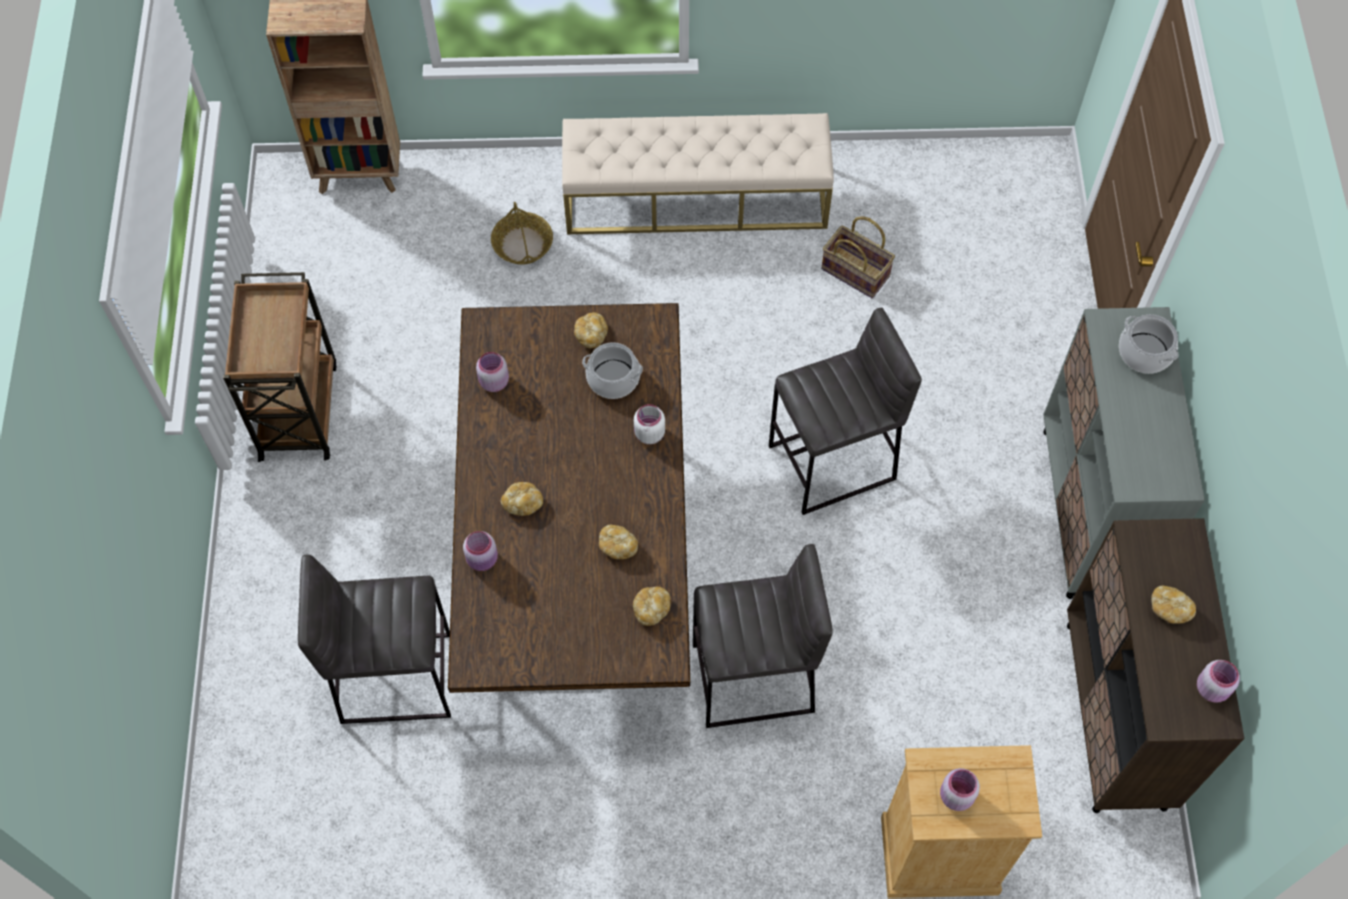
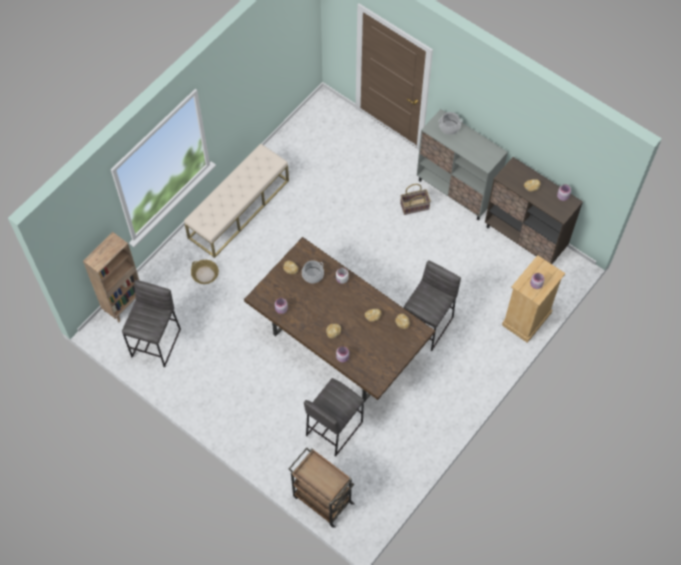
camera: 50 degrees left, 0 degrees up
(298, 409) = (203, 389): brown cart -> brown cart (322, 499)
(833, 463) = (375, 246): grey stool -> grey stool (157, 342)
(856, 272) = (313, 185): basket -> basket (414, 206)

